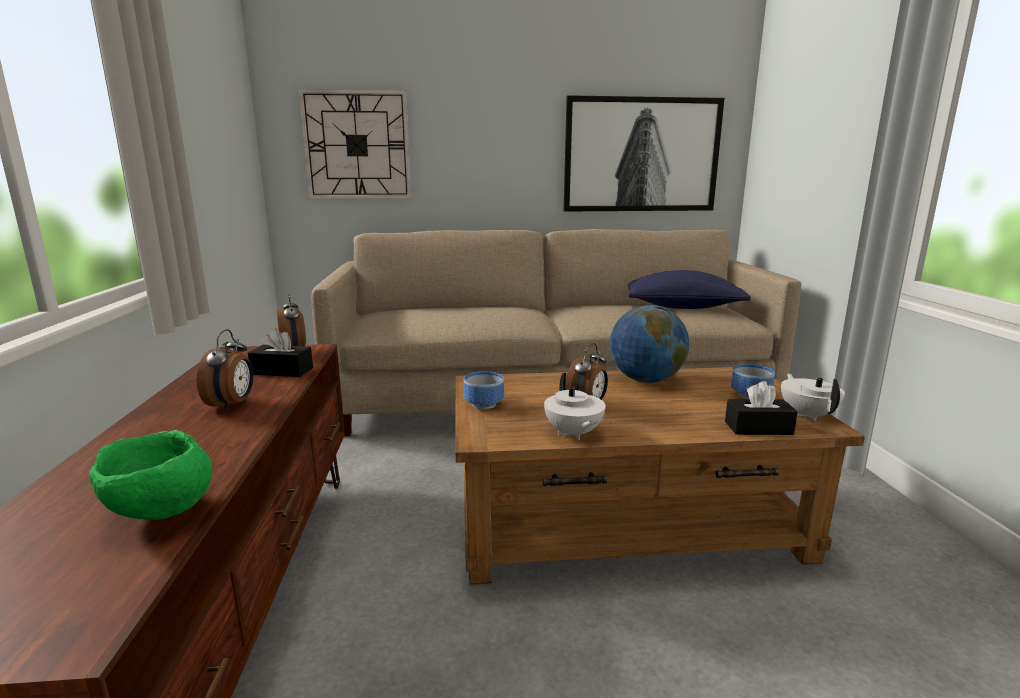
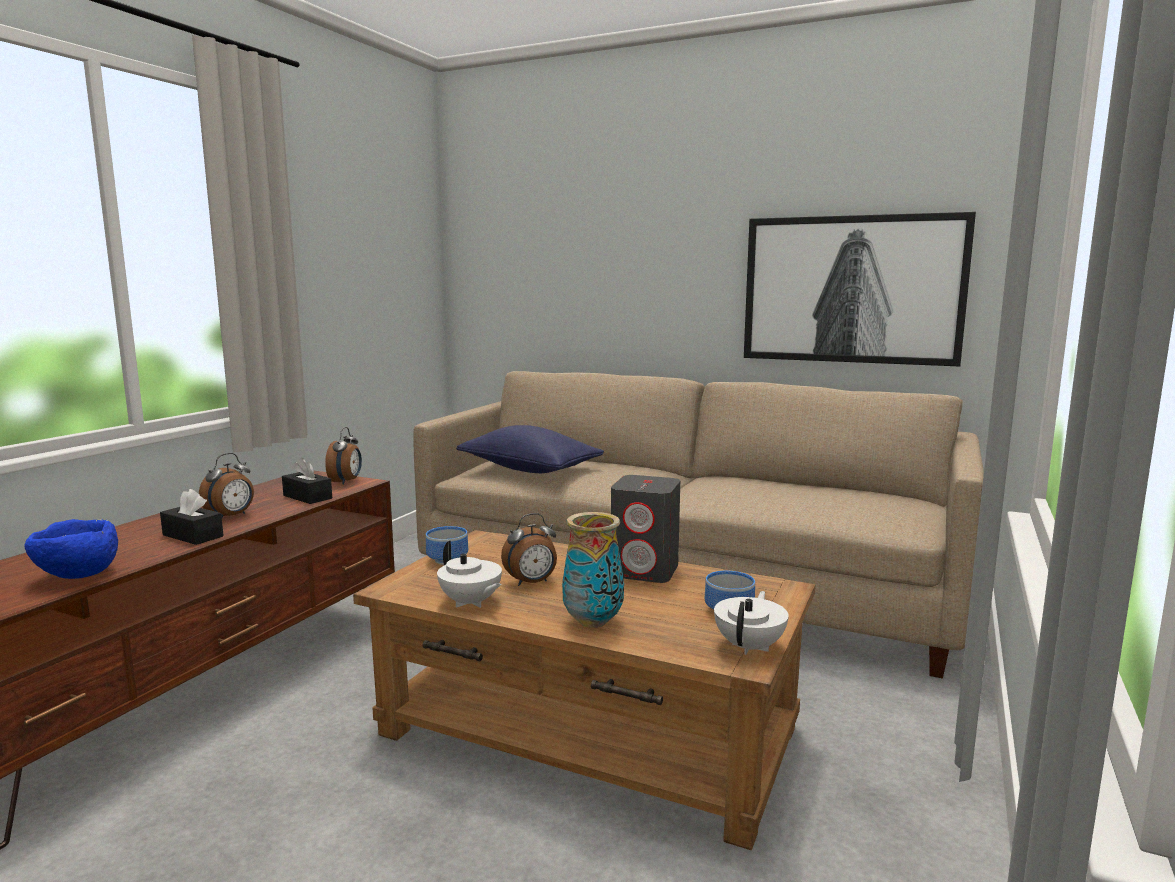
camera: 30 degrees right, 5 degrees down
(161, 513) = (78, 576): green bowl -> blue bowl
(357, 145) = (528, 278): wall clock -> none
(573, 434) = (470, 603): white teapot -> white teapot turned 60 degrees counterclockwise
(646, 380) = (645, 571): globe -> grey speaker
(682, 307) = (849, 496): blue pillow -> blue pillow (529, 469)
(687, 424) = (593, 622): none -> vase
(758, 428) = (660, 644): black tissue box -> black tissue box (193, 536)

